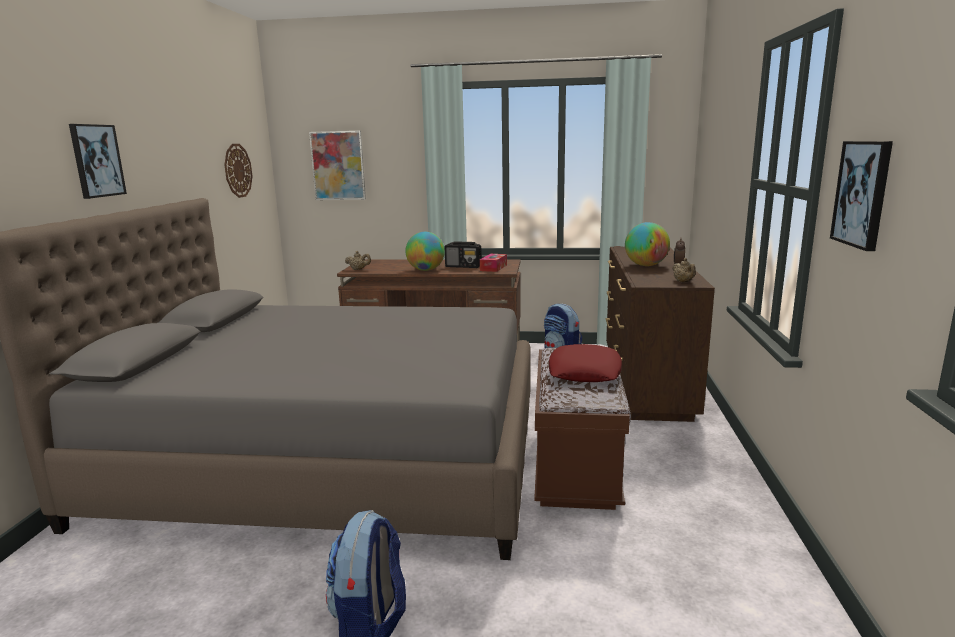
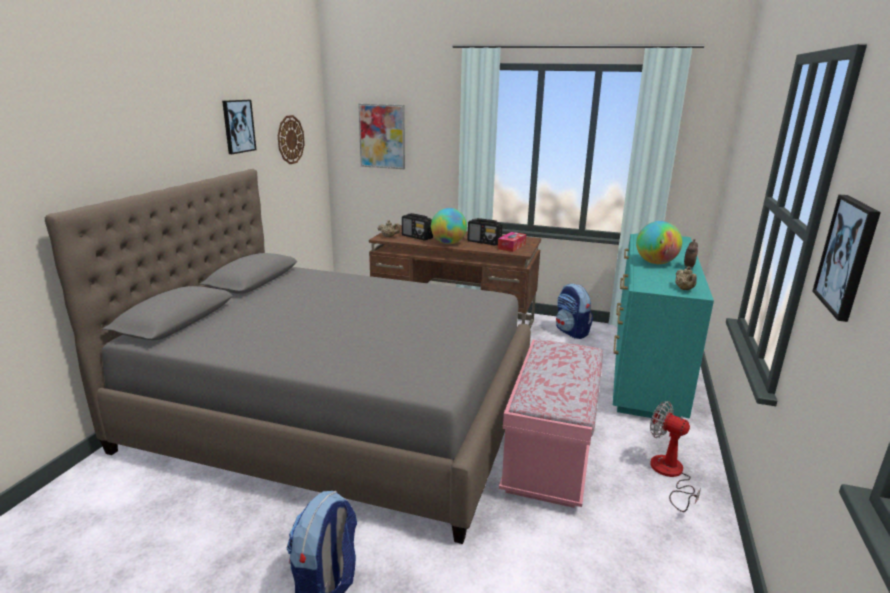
camera: 10 degrees right, 5 degrees up
(96, 161) = (156, 141): picture -> picture (238, 126)
(389, 267) = (417, 237): none -> radio
(575, 467) = (549, 456): brown bench -> pink bench
(584, 371) = (564, 373): red pillow -> none
(645, 379) = (645, 369): brown dresser -> turquoise dresser
(699, 467) = (669, 474): none -> fan

